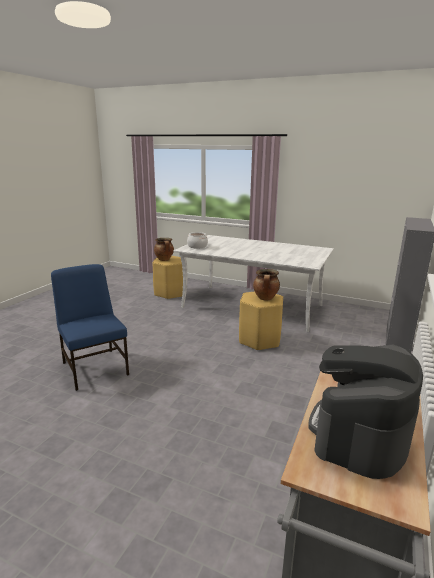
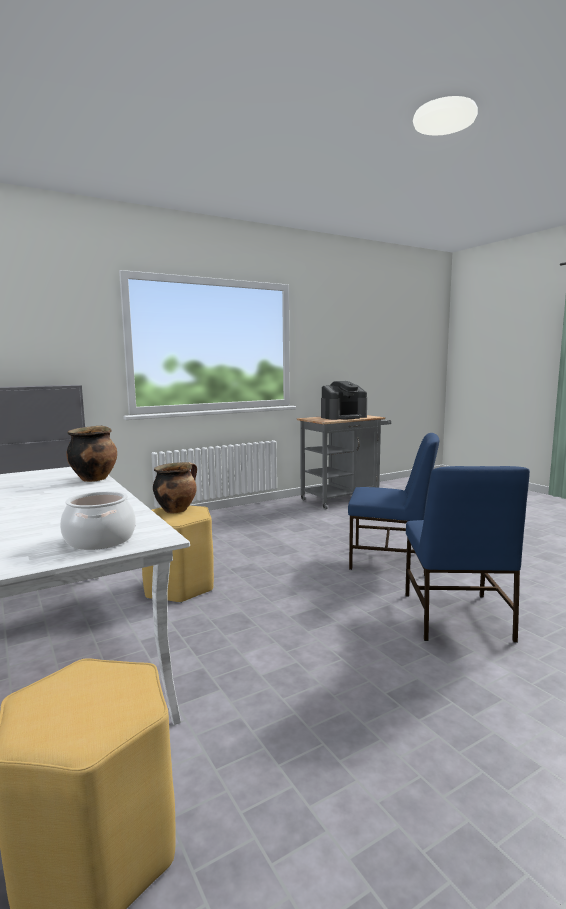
camera: 145 degrees left, 10 degrees down
(153, 408) = (390, 560): none -> blue chair
(164, 260) = (107, 702): cooking pot -> cooking pot (94, 478)

